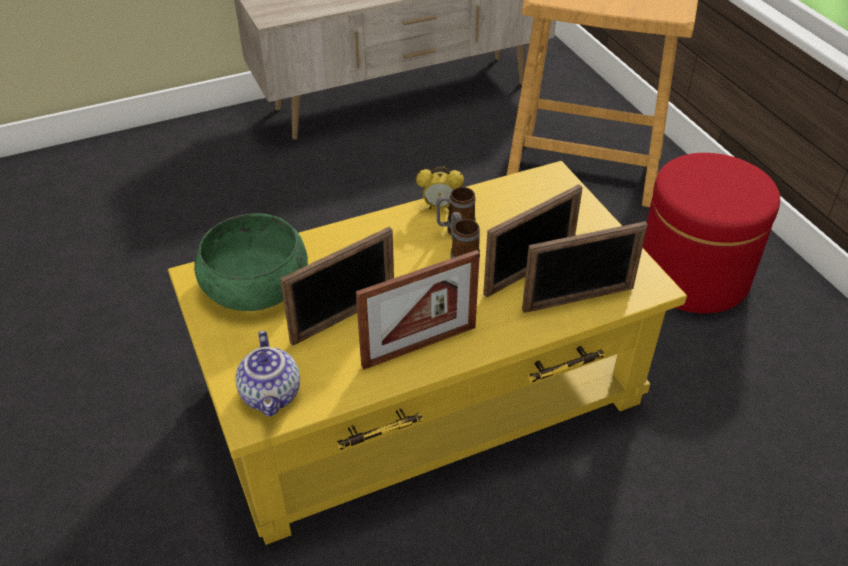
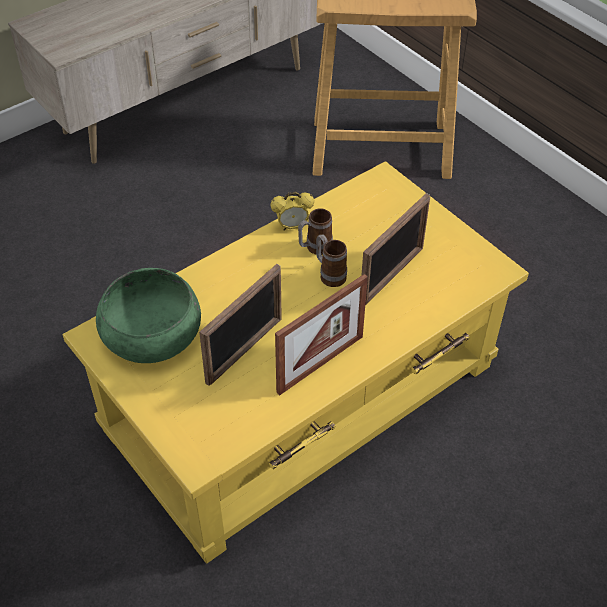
camera: 15 degrees left, 5 degrees up
(272, 395) = (208, 435): teapot -> none
(578, 299) = (441, 294): picture frame -> none
(692, 276) = (503, 239): red ottoman -> none

